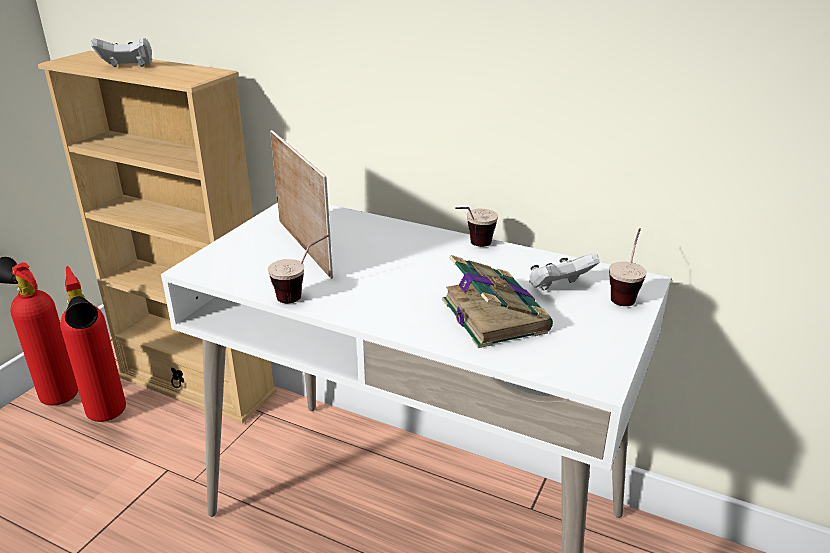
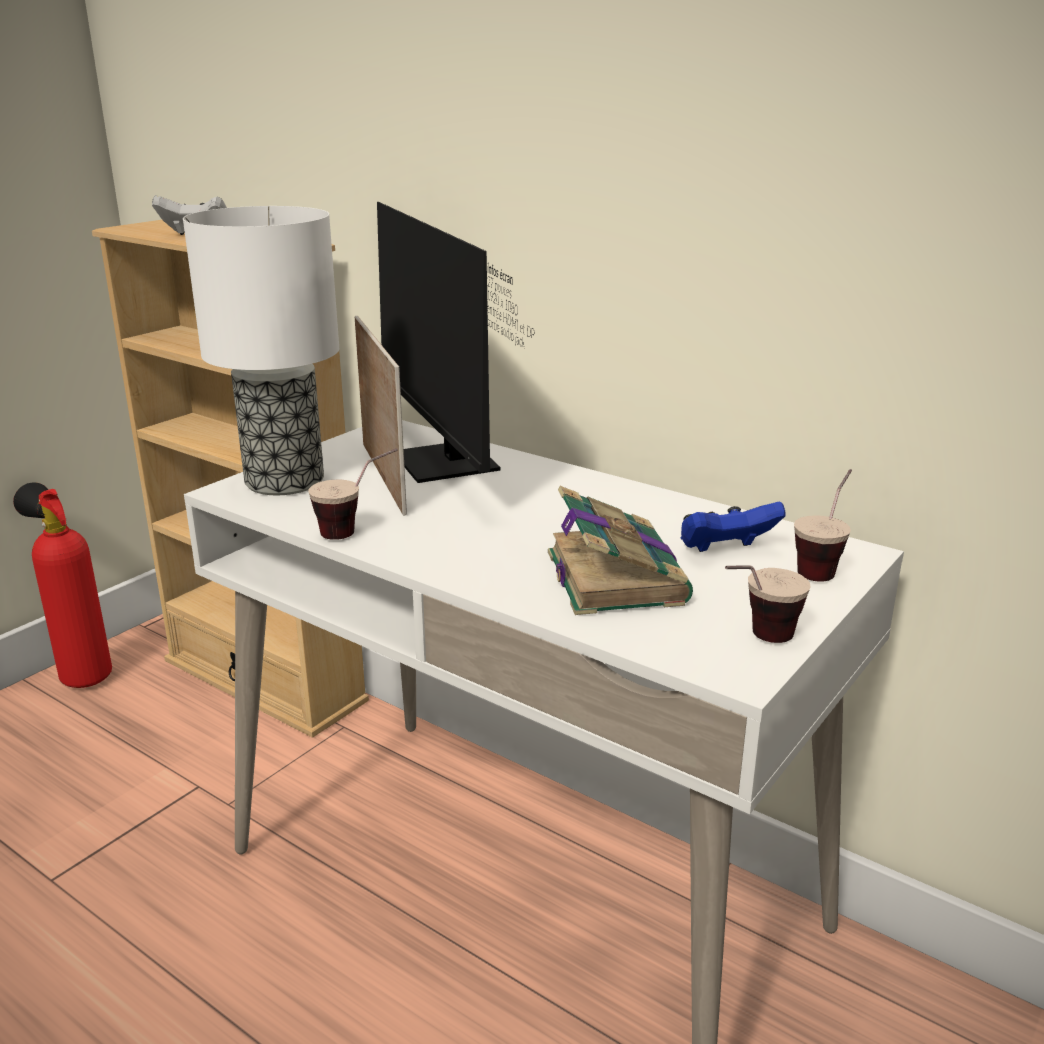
camera: 10 degrees right, 5 degrees down
(109, 419) = (140, 713): fire extinguisher -> none
(234, 256) = (286, 480): none -> table lamp
(346, 236) = (446, 468): none -> monitor
(472, 247) = (618, 492): cup -> cup (756, 641)
(559, 287) = (725, 550): white game controller -> blue game controller

